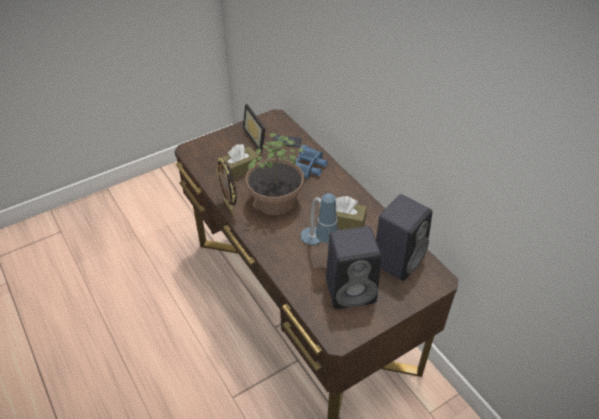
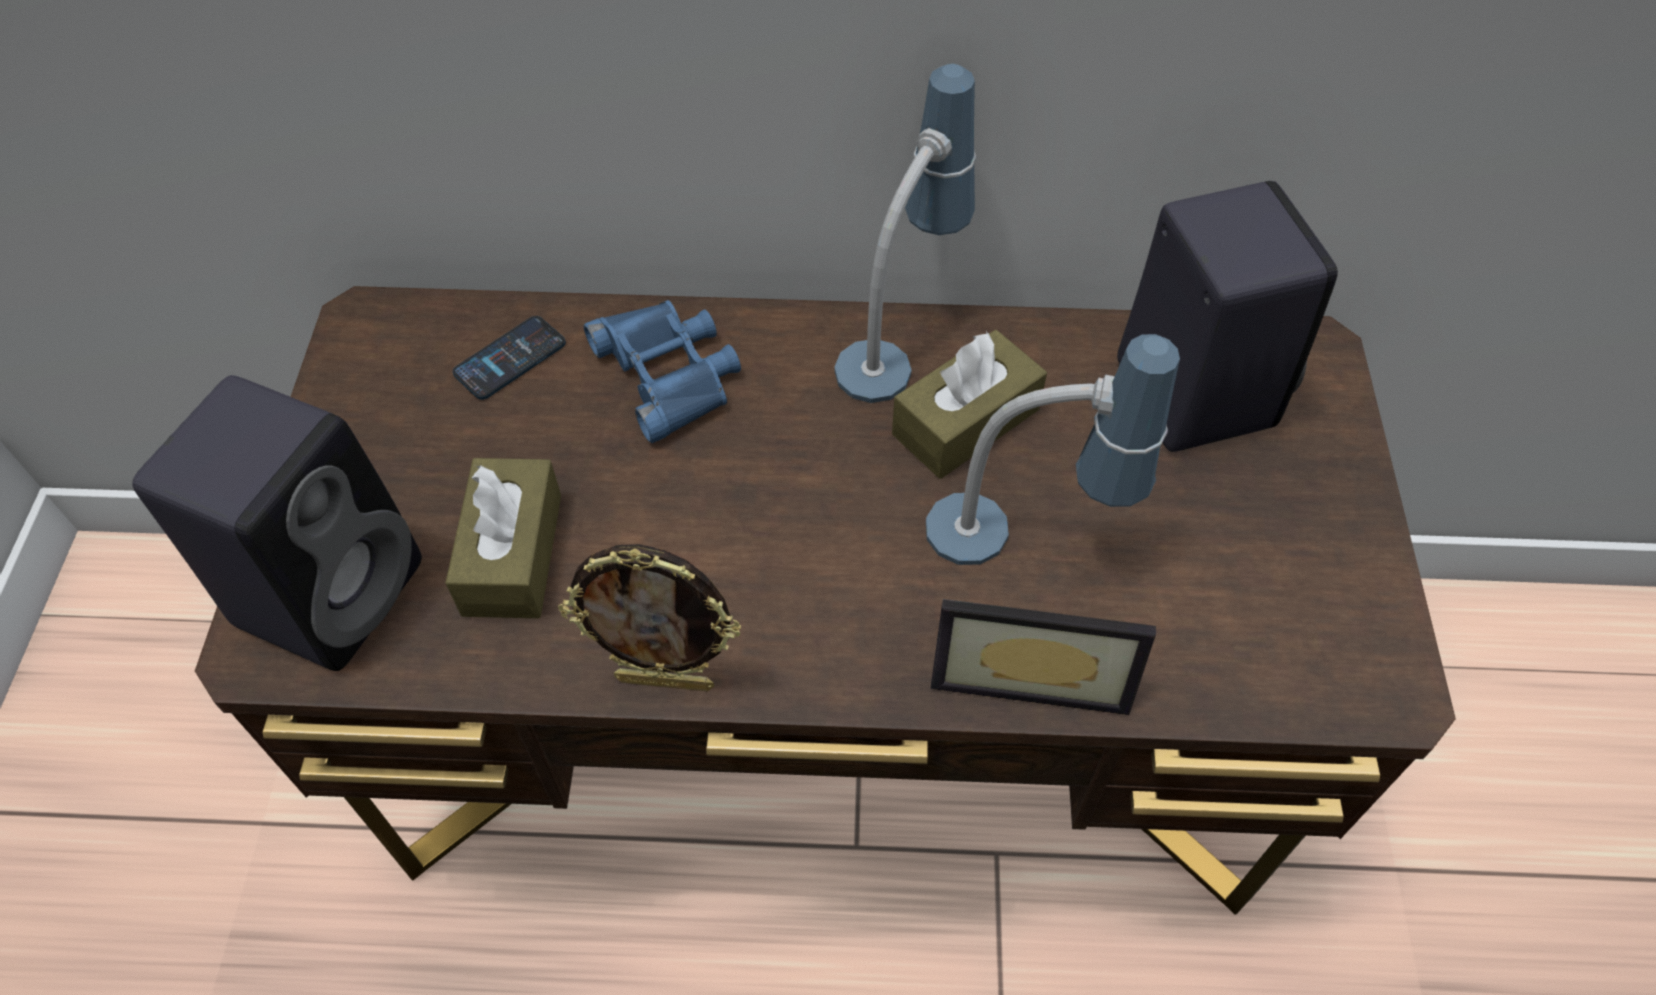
camera: 55 degrees left, 10 degrees up
(258, 138) = (415, 419): picture frame -> picture frame (1031, 669)
(275, 200) = (741, 536): potted plant -> none
(352, 290) = (1235, 556): black speaker -> black speaker (332, 587)
(357, 198) = (901, 338): none -> table lamp

